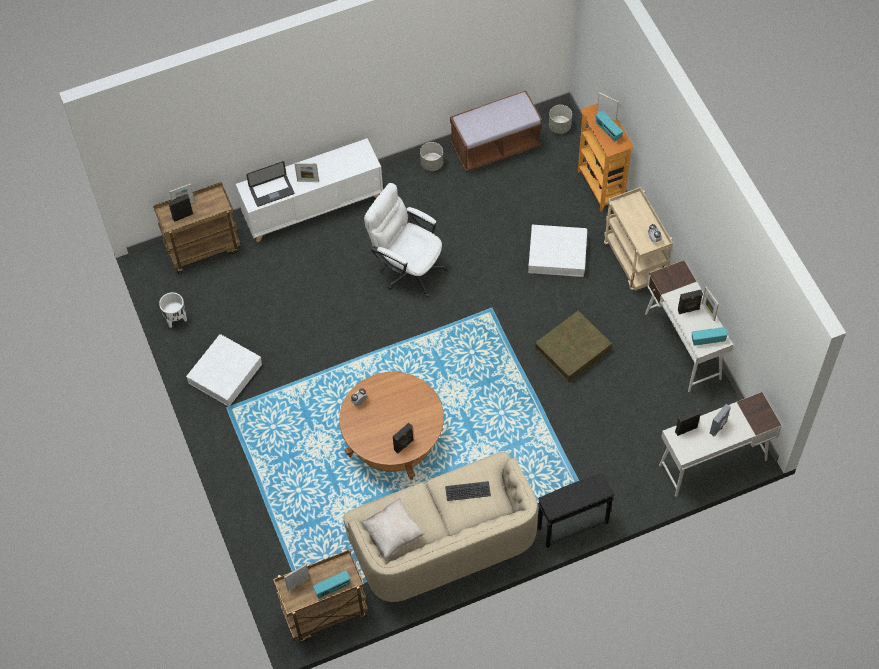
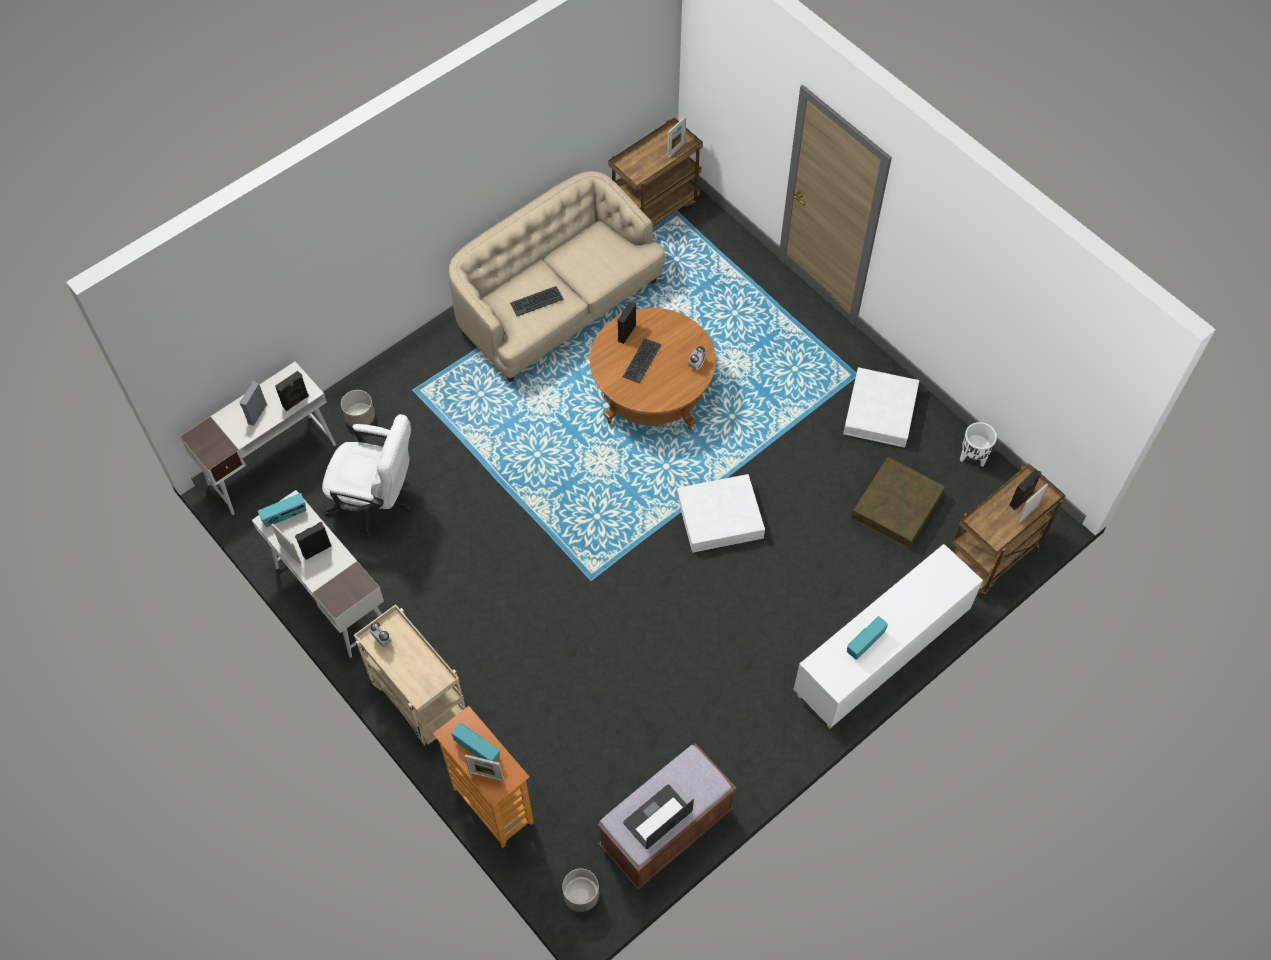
camera: 160 degrees right, 0 degrees up
(271, 191) = (929, 582): laptop -> laptop (657, 817)
(308, 181) = (888, 611): picture frame -> none
(332, 588) = (639, 154): radio -> radio (864, 643)
(393, 533) = (603, 242): beige pillow -> none
(401, 418) = (641, 360): none -> keyboard
(407, 268) = (719, 604): white office chair -> white office chair (377, 503)
(432, 163) = (747, 773): grey planter -> grey planter (360, 418)
(557, 254) = (527, 680): white storage box -> white storage box (720, 517)
(572, 525) = (421, 356): black side table -> none
(573, 350) = (471, 554): brown storage box -> brown storage box (896, 507)

